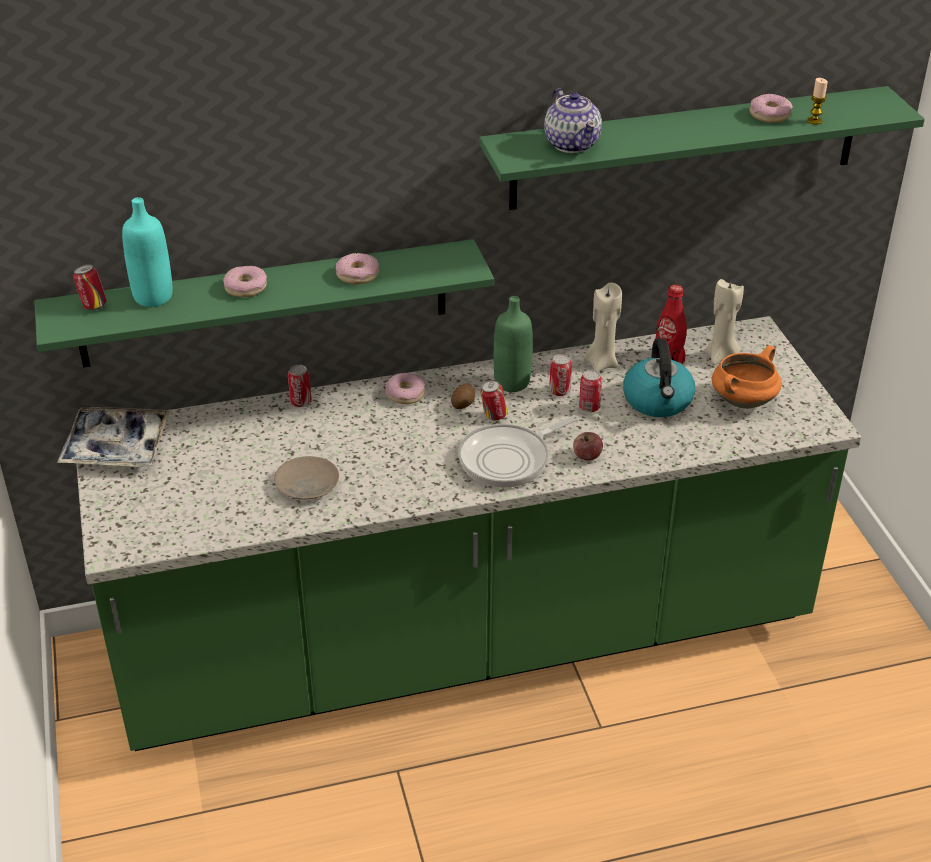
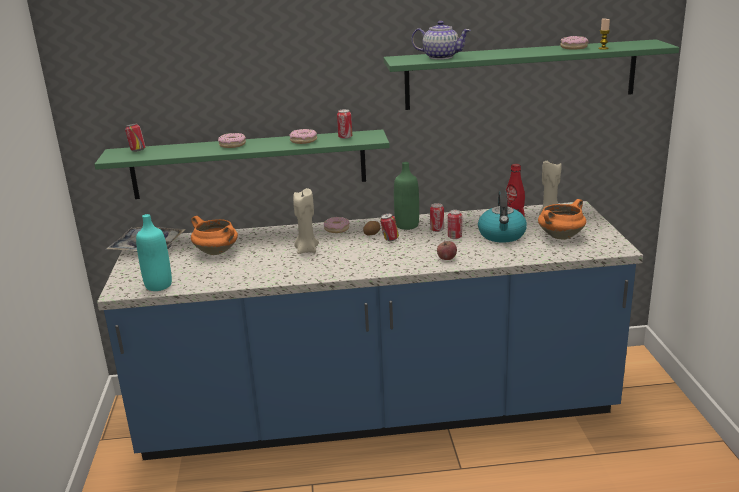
camera: 10 degrees right, 15 degrees down
(153, 297) = (175, 148): turquoise bottle -> turquoise bottle (158, 285)
(234, 455) = (217, 252): none -> orange cooking pot
(301, 402) = (269, 231): can -> can (345, 137)
(307, 485) = (257, 266): beige plate -> none
(465, 639) = (377, 411): green counter -> blue counter
(509, 459) = (393, 258): frying pan -> none
(572, 144) = (440, 57): teapot -> teapot turned 60 degrees counterclockwise
(601, 363) = (468, 218): beige candle -> beige candle (306, 250)

